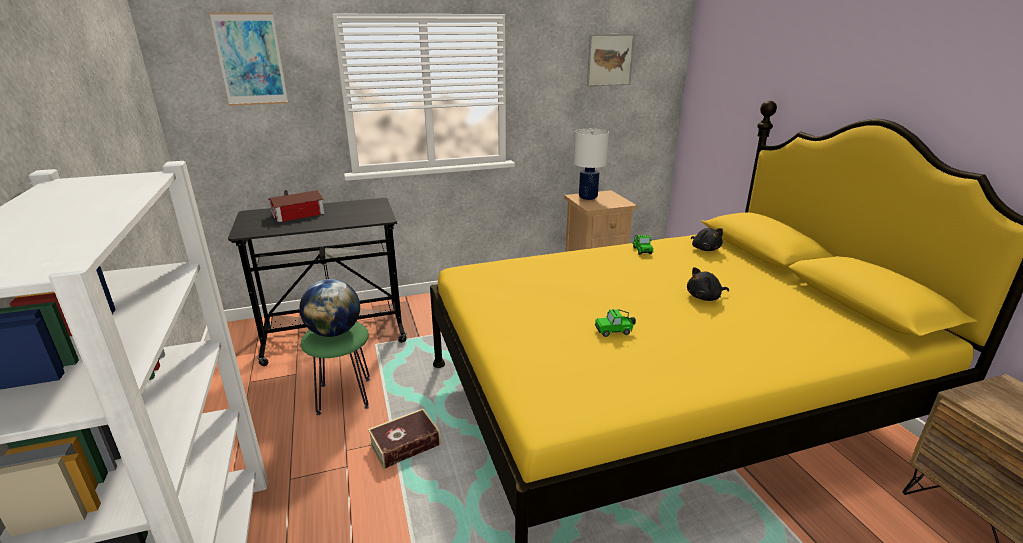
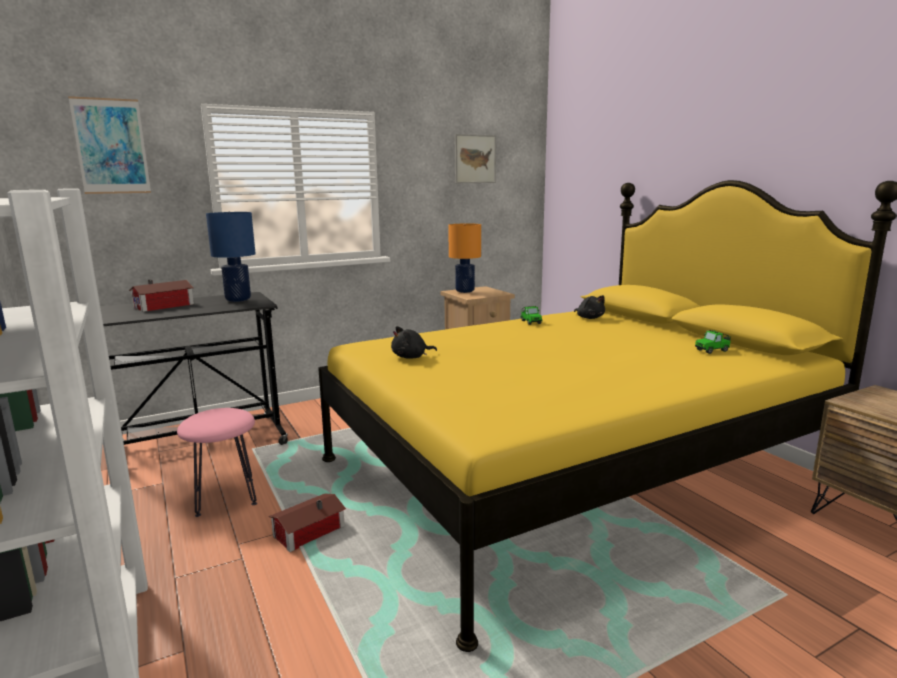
camera: 10 degrees left, 10 degrees down
(334, 332) = (216, 417): globe -> none
(344, 396) = (225, 497): green stool -> pink stool
(364, 211) = (238, 300): none -> blue table lamp
(405, 444) = (306, 531): book -> toy house
(588, 198) = (465, 292): white table lamp -> orange table lamp
(615, 331) = (526, 373): toy car -> toy car (713, 350)
(705, 297) = (602, 347): black plush toy -> black plush toy (411, 357)

